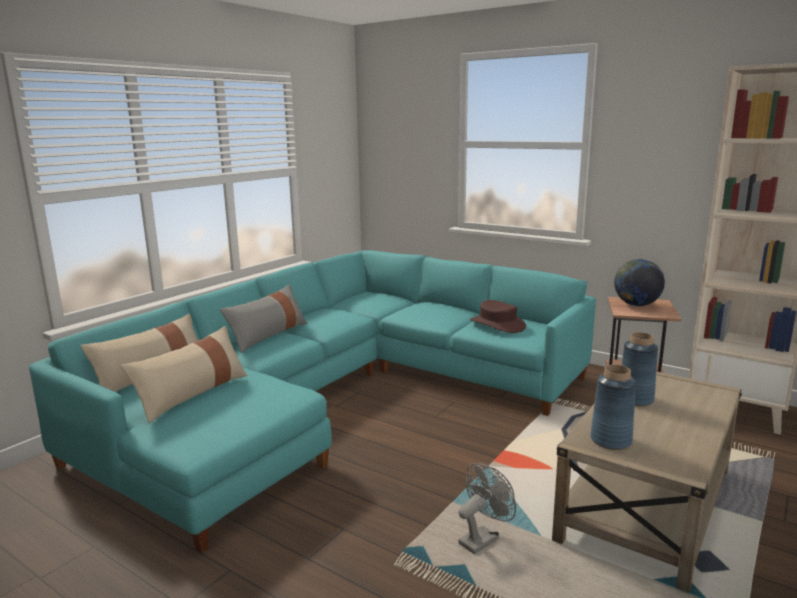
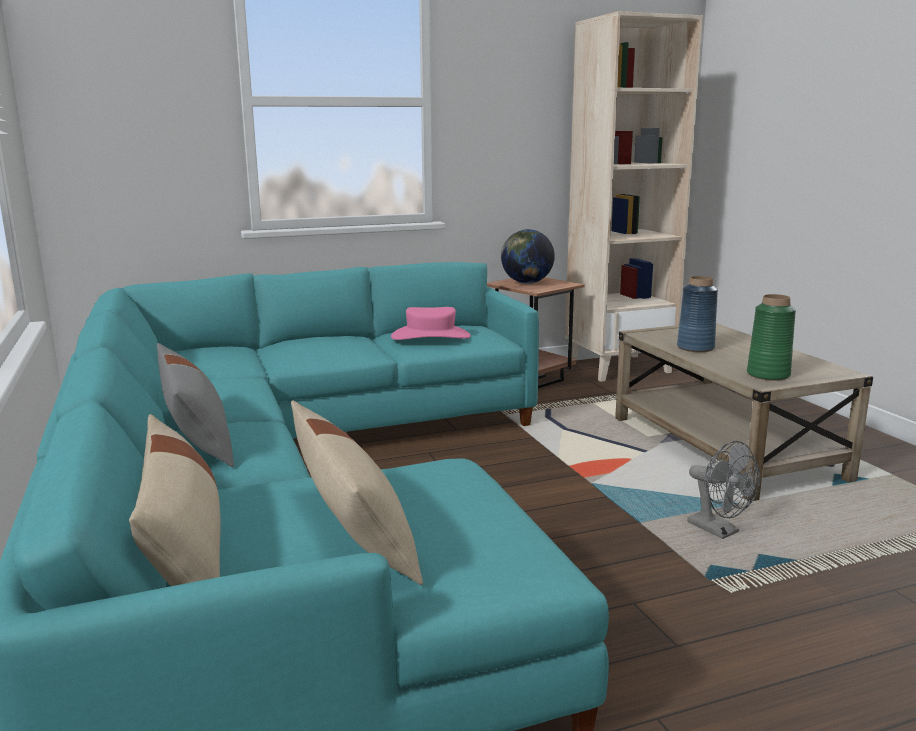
camera: 55 degrees left, 0 degrees up
(483, 538) = (719, 531): grey fan -> grey fan turned 150 degrees clockwise
(497, 324) = (431, 336): brown hat -> pink hat
(611, 440) = (768, 374): blue vase -> green vase

